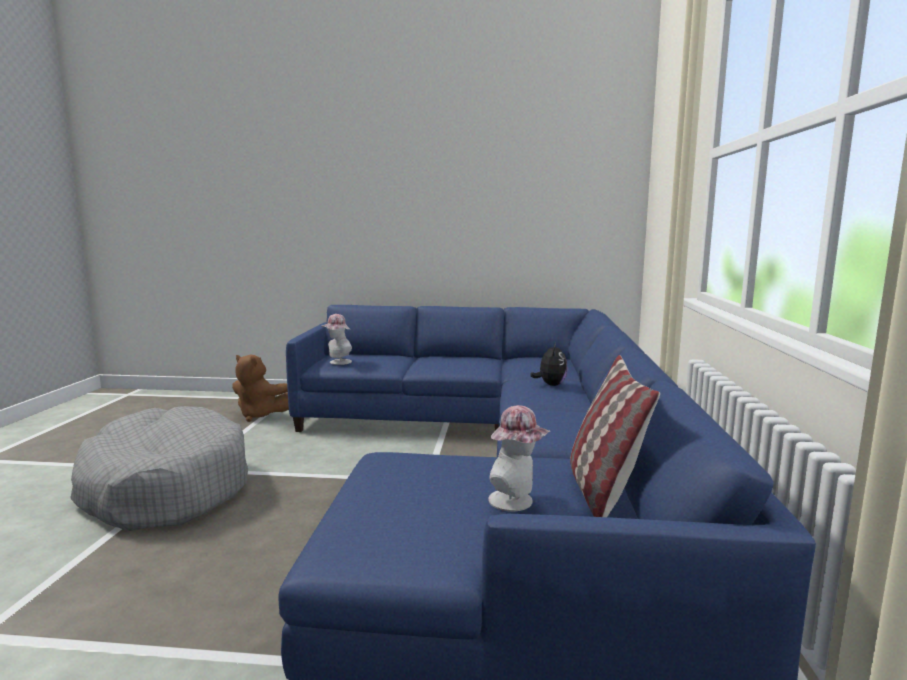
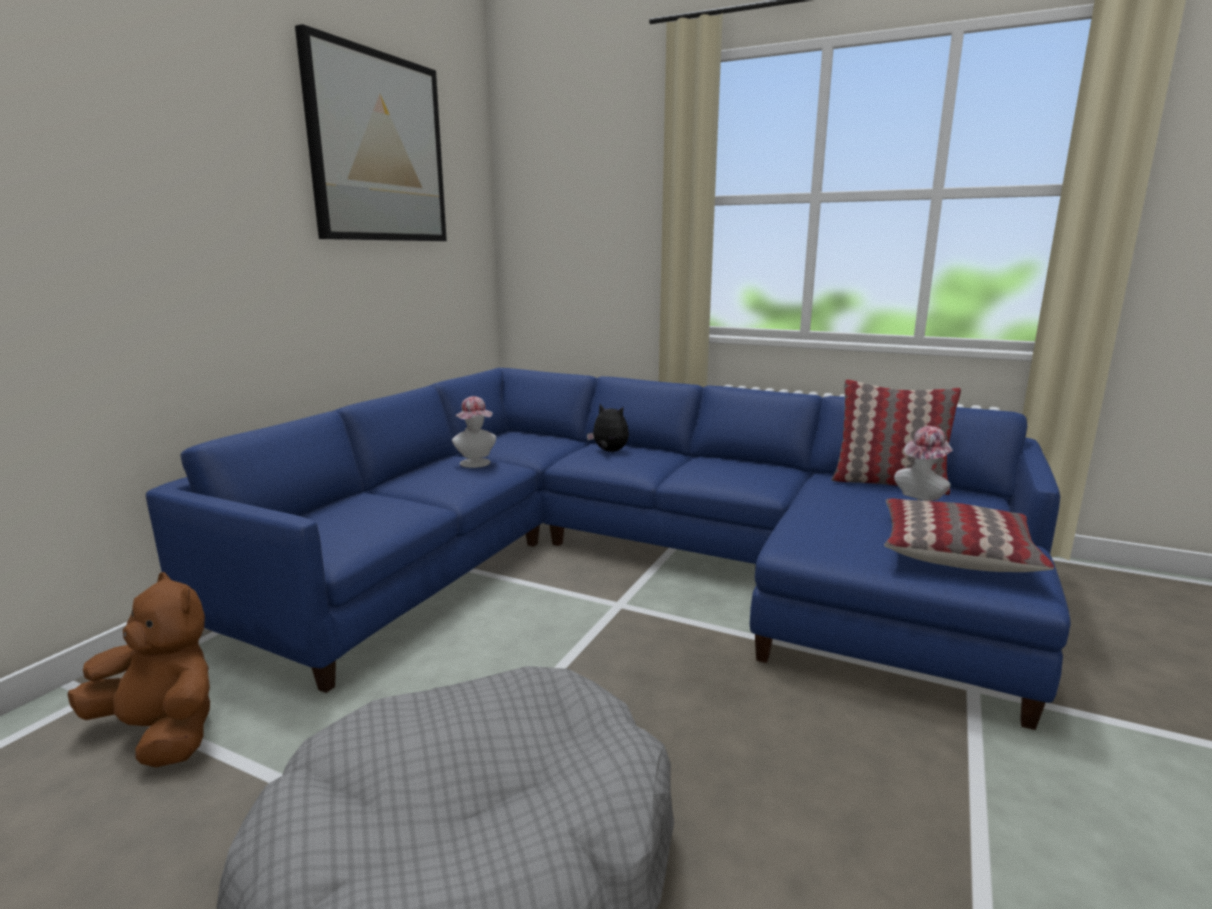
camera: 70 degrees left, 5 degrees up
(261, 415) = (163, 733): brown plush toy -> brown plush toy turned 105 degrees counterclockwise
(338, 362) = (347, 534): hat -> hat (476, 464)
(407, 522) = (955, 551): none -> pillow
(510, 147) = (377, 149): none -> picture

